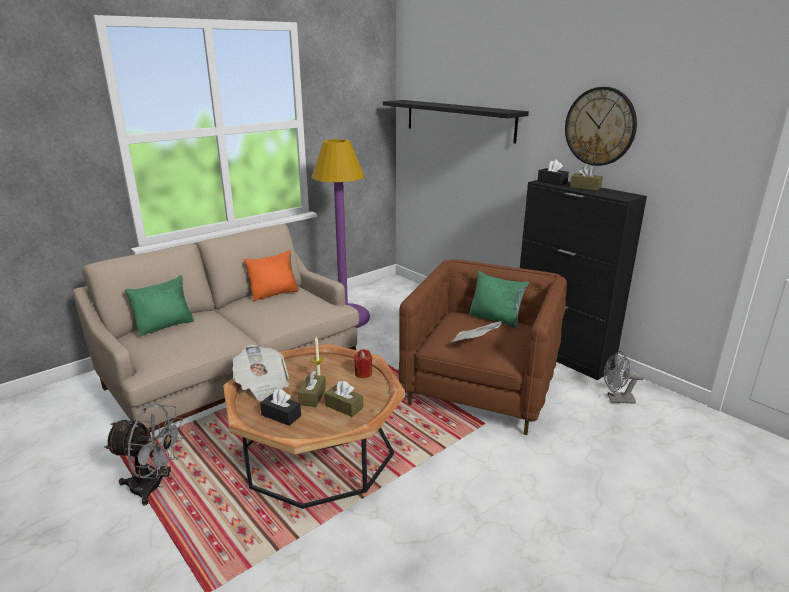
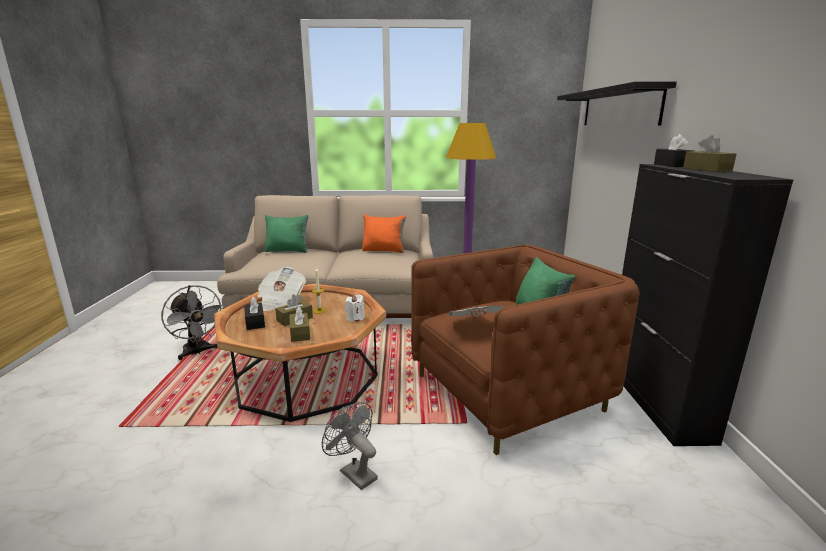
camera: 40 degrees right, 5 degrees down
(363, 373) = (355, 318): red candle -> white candle
(600, 126) = (749, 83): wall clock -> none
(616, 399) = (673, 479): grey fan -> grey fan (354, 472)

